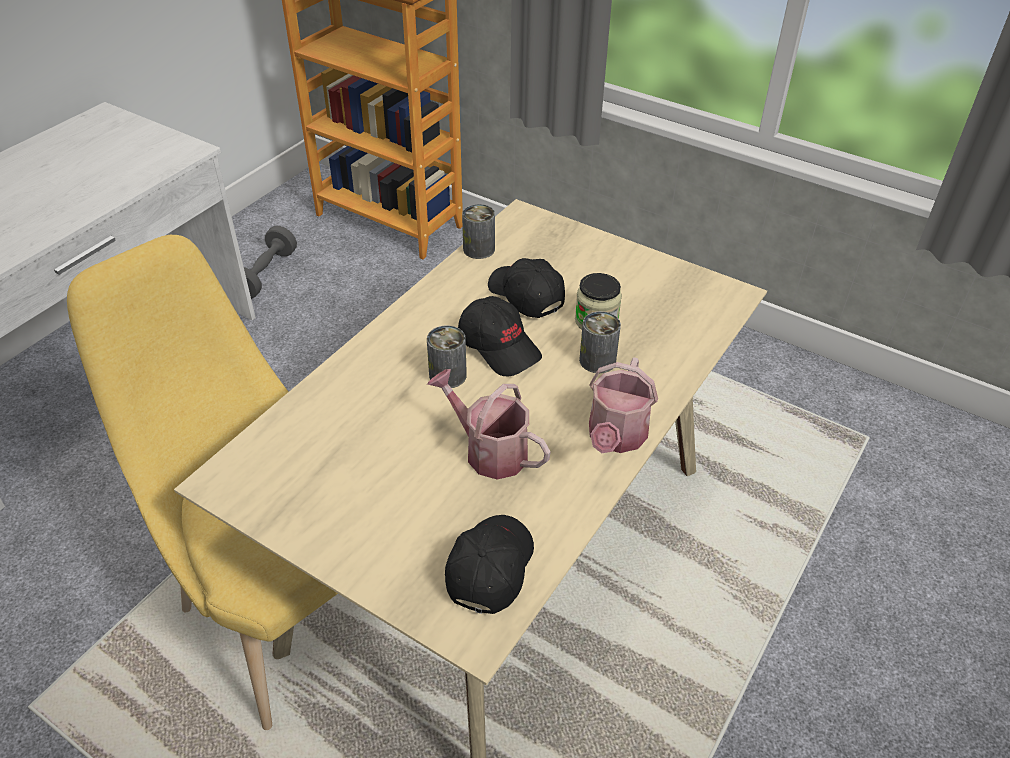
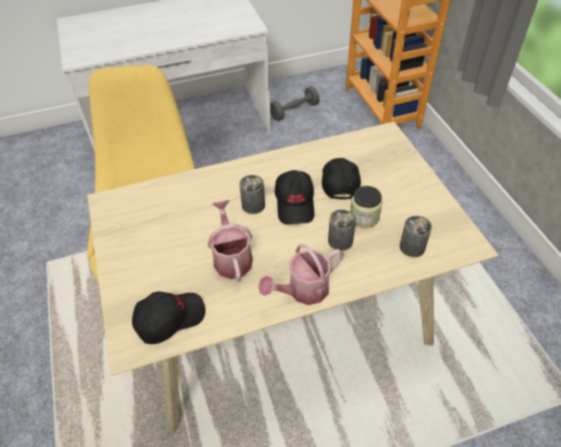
camera: 40 degrees right, 5 degrees up
(479, 249) = (341, 142): can -> can (412, 247)

